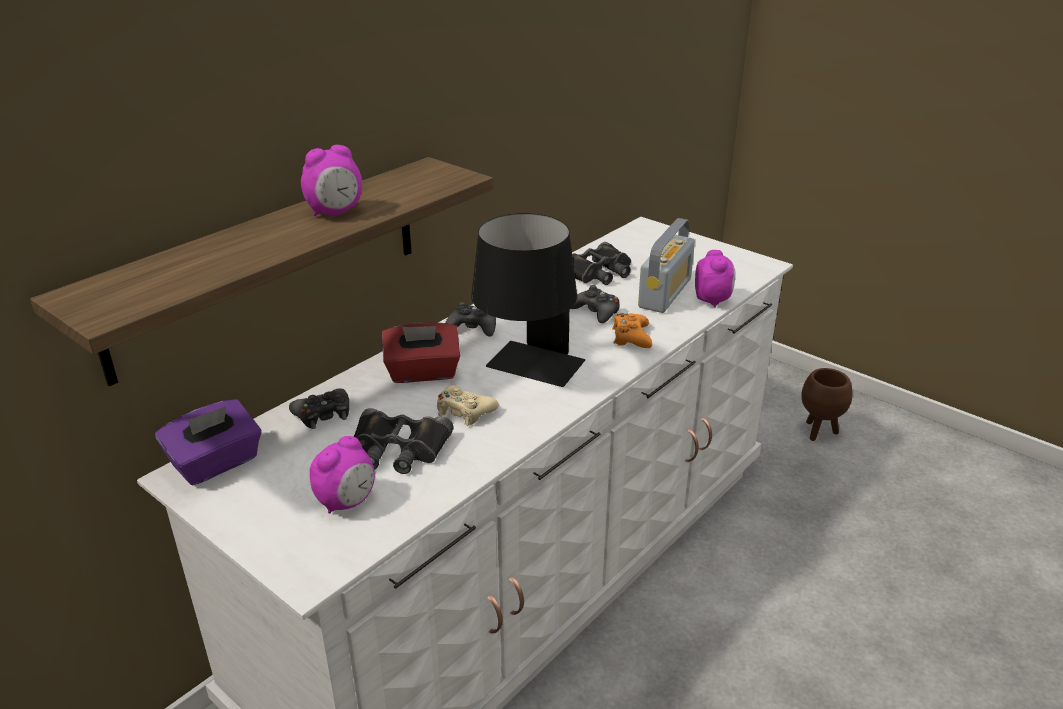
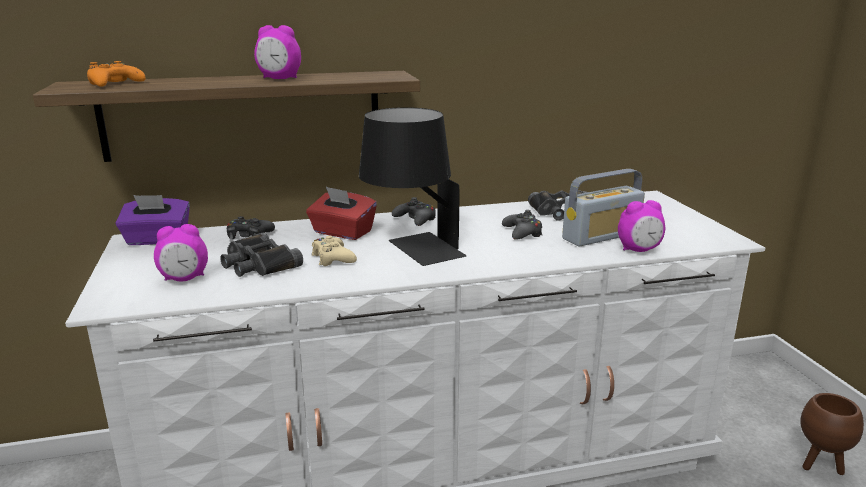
camera: 35 degrees right, 10 degrees down
(631, 337) = (526, 253): orange game controller -> orange game controller (114, 84)
(712, 300) = (639, 250): alarm clock -> alarm clock turned 45 degrees clockwise

